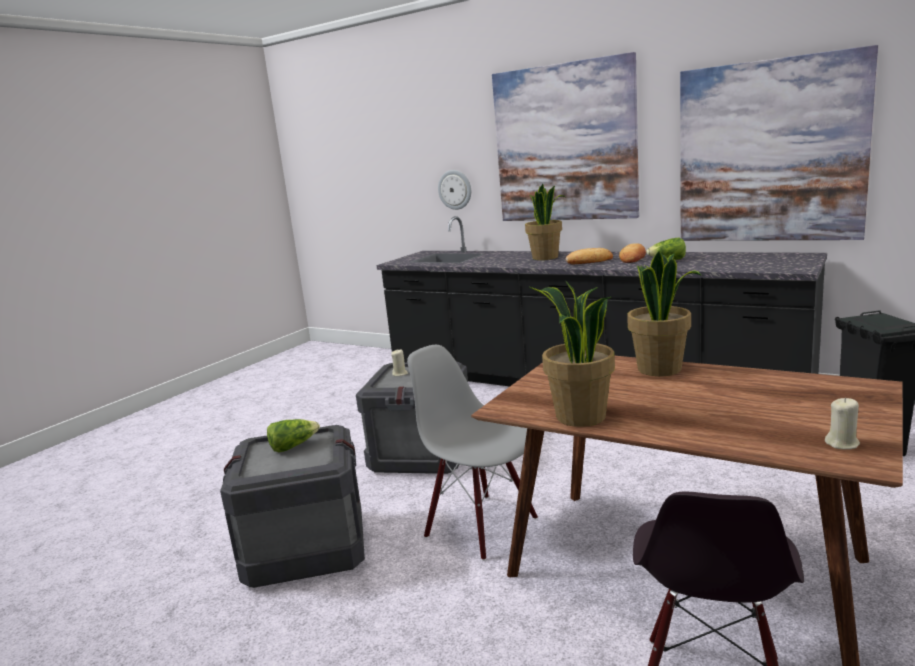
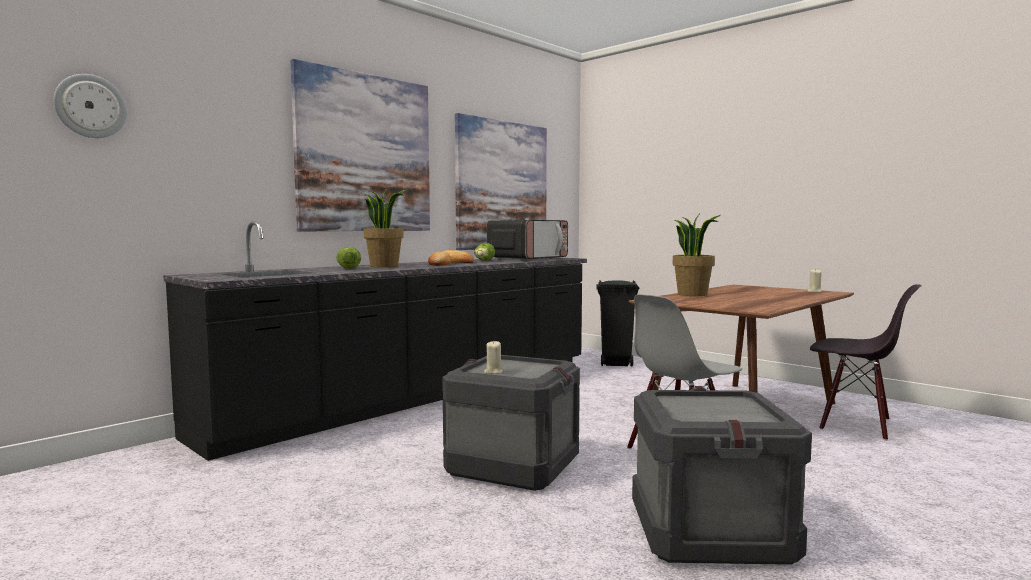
camera: 80 degrees left, 10 degrees down
(293, 446) = (693, 408): lettuce -> lettuce (348, 268)
(455, 189) = (225, 188): wall clock -> wall clock (90, 106)
(580, 417) = (778, 304): potted plant -> none
(746, 262) = (528, 259): none -> microwave

